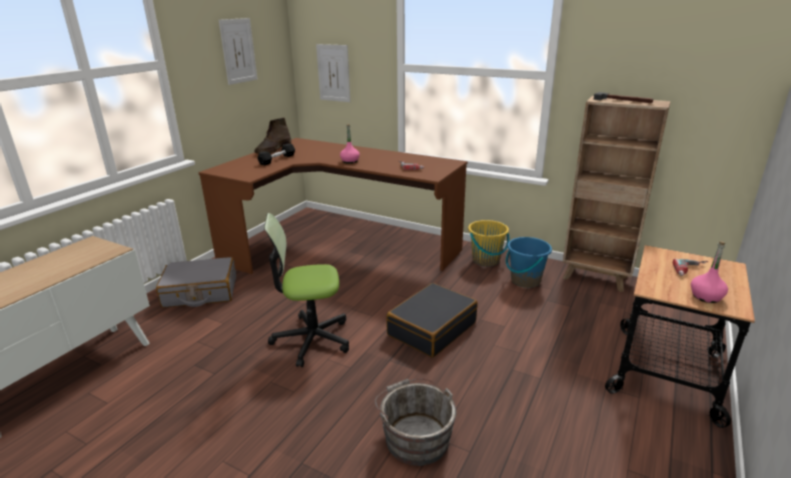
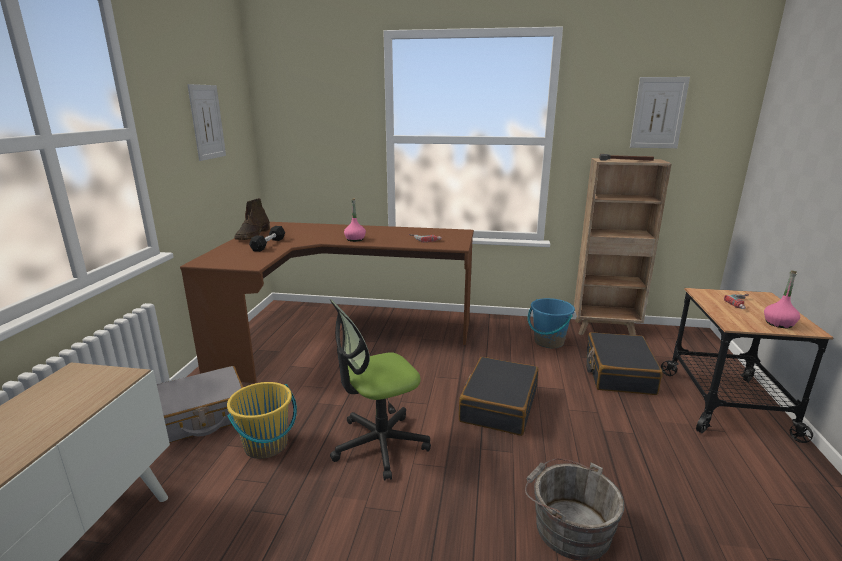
camera: 20 degrees left, 5 degrees down
(333, 73) = (308, 148): picture -> picture (658, 113)
(486, 260) = (499, 328): yellow bucket -> yellow bucket (266, 445)
(573, 322) = (618, 373): none -> black suitcase

